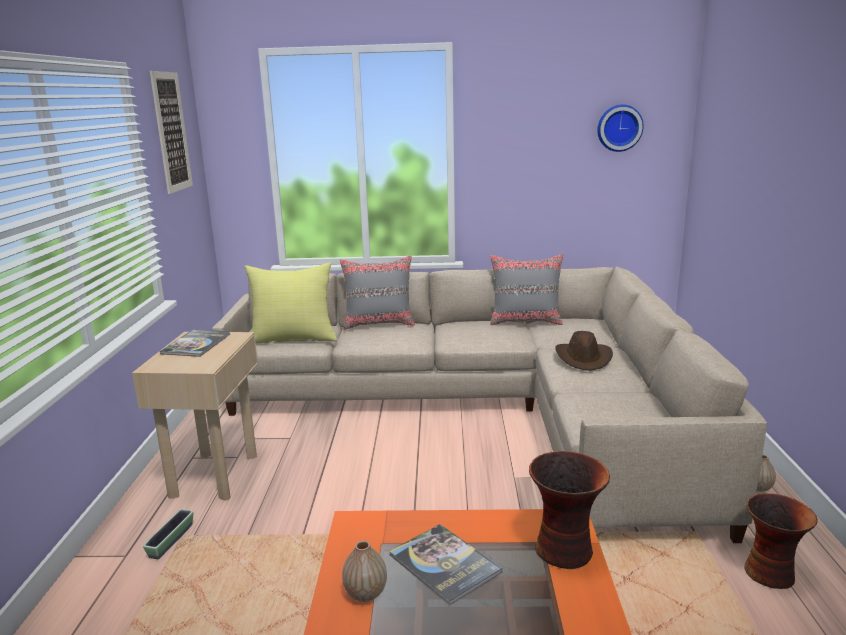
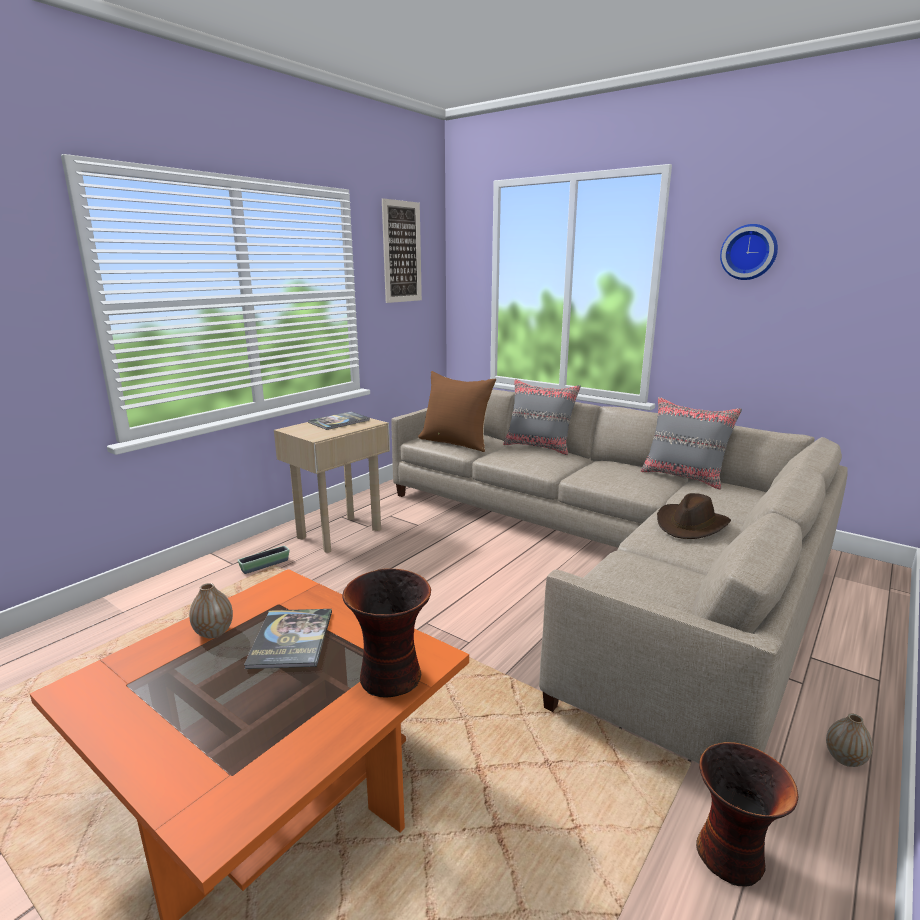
camera: 35 degrees right, 0 degrees up
(294, 338) = (456, 442): yellow pillow -> brown pillow
(619, 128) = (872, 264): wall clock -> wall clock (749, 252)

